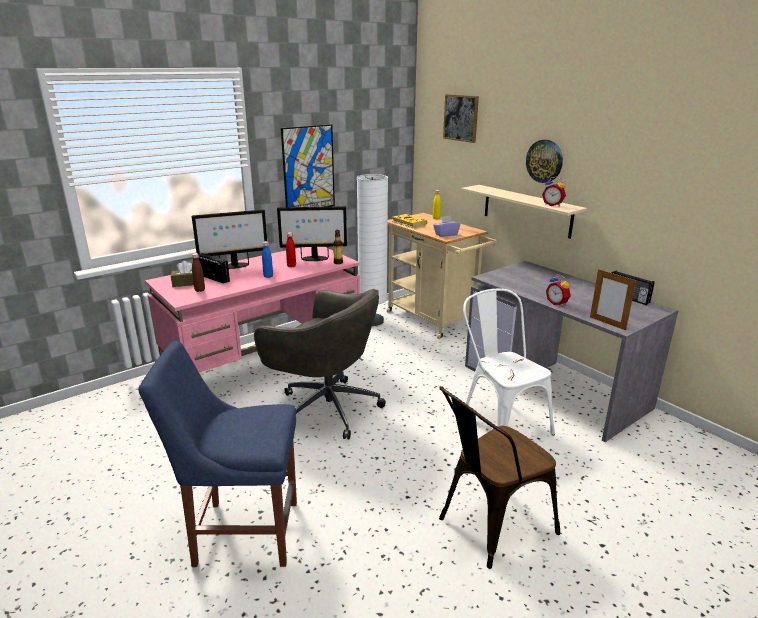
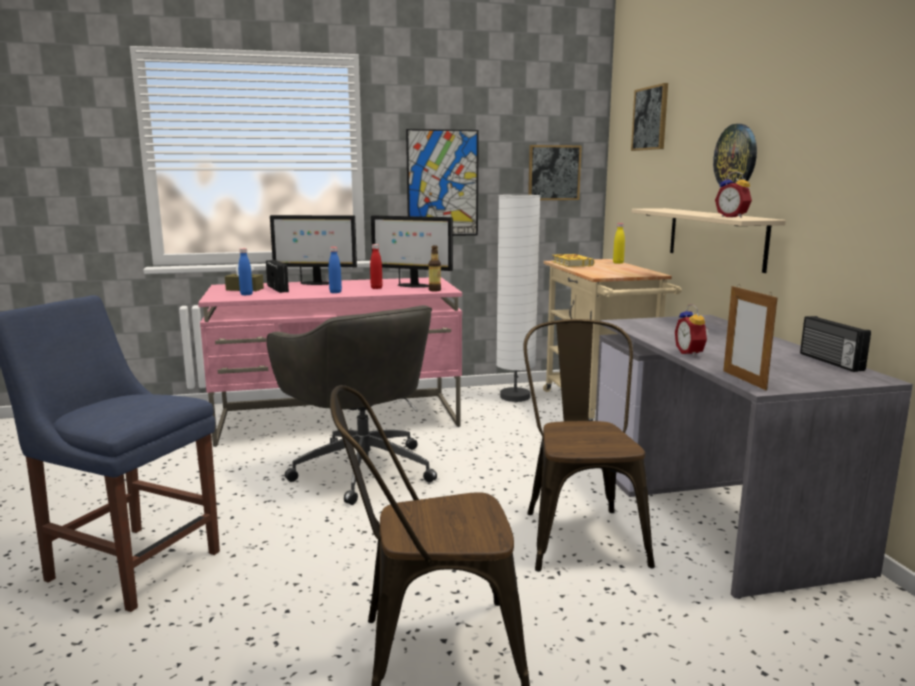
camera: 25 degrees right, 10 degrees down
(200, 290) = (246, 294): brown bottle -> blue bottle
(382, 152) = (554, 172): none -> picture
(446, 234) = (604, 273): purple tissue box -> none
(499, 421) = (579, 532): white chair -> brown chair

